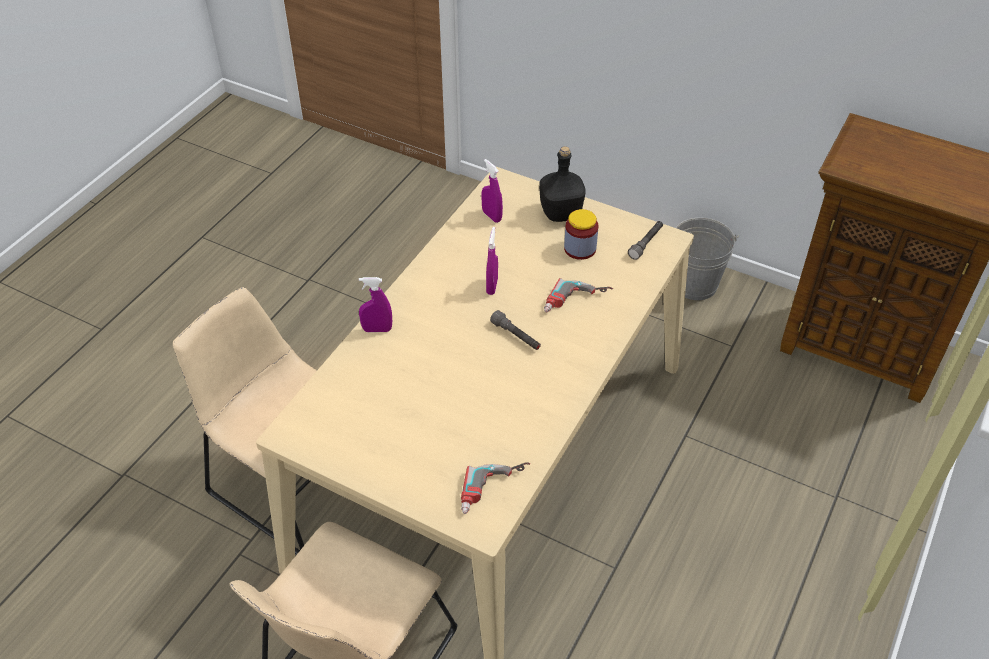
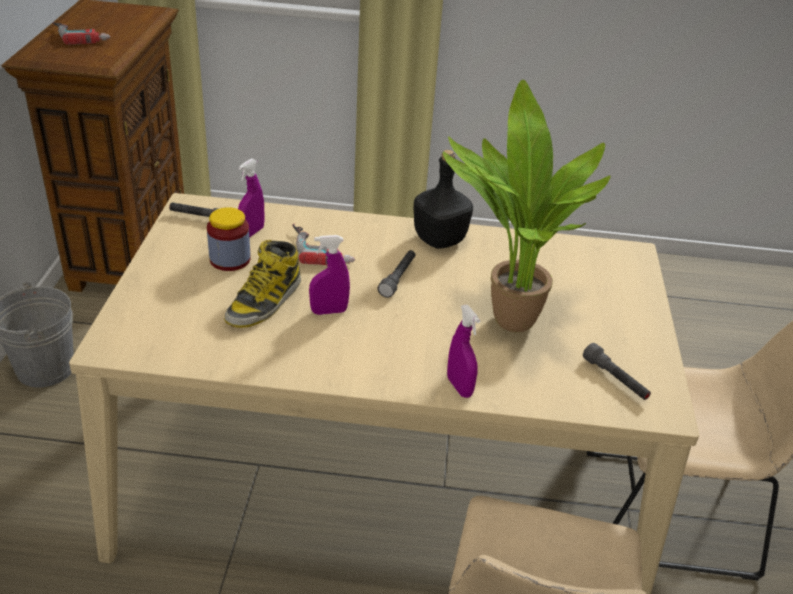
camera: 115 degrees left, 10 degrees down
(334, 421) = (615, 379): none -> grey flashlight
(432, 383) = (506, 321): none -> potted plant
(491, 216) = (191, 340): purple spray bottle -> purple spray bottle (252, 232)
(495, 491) = (594, 254): power drill -> power drill (82, 35)
(518, 256) = (264, 302): none -> boot
(561, 213) = (166, 284): black bottle -> black bottle (440, 239)

